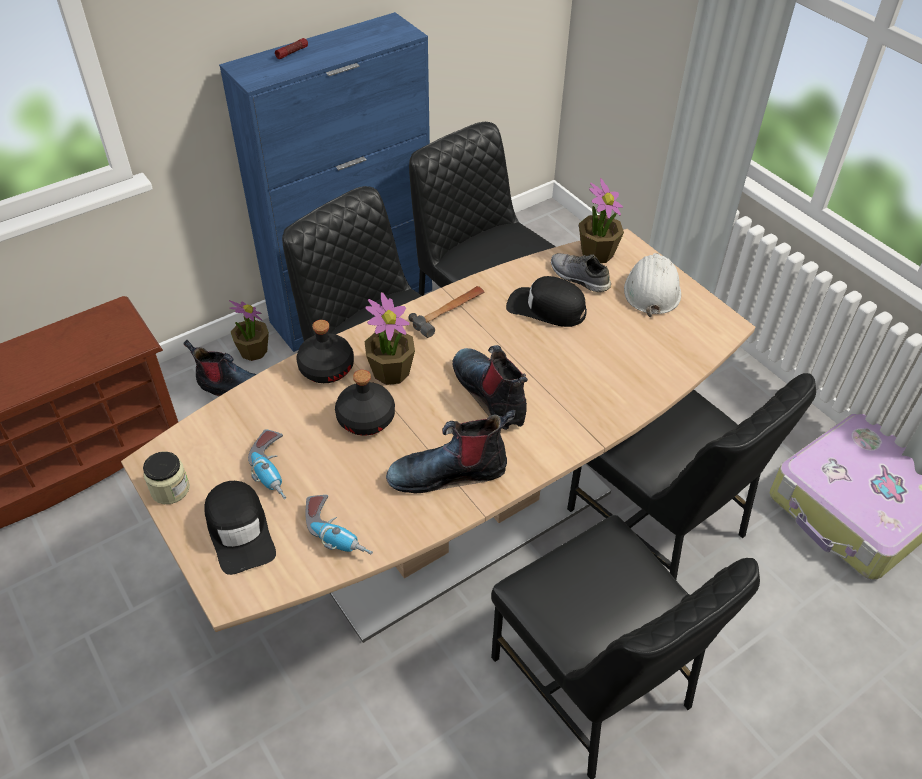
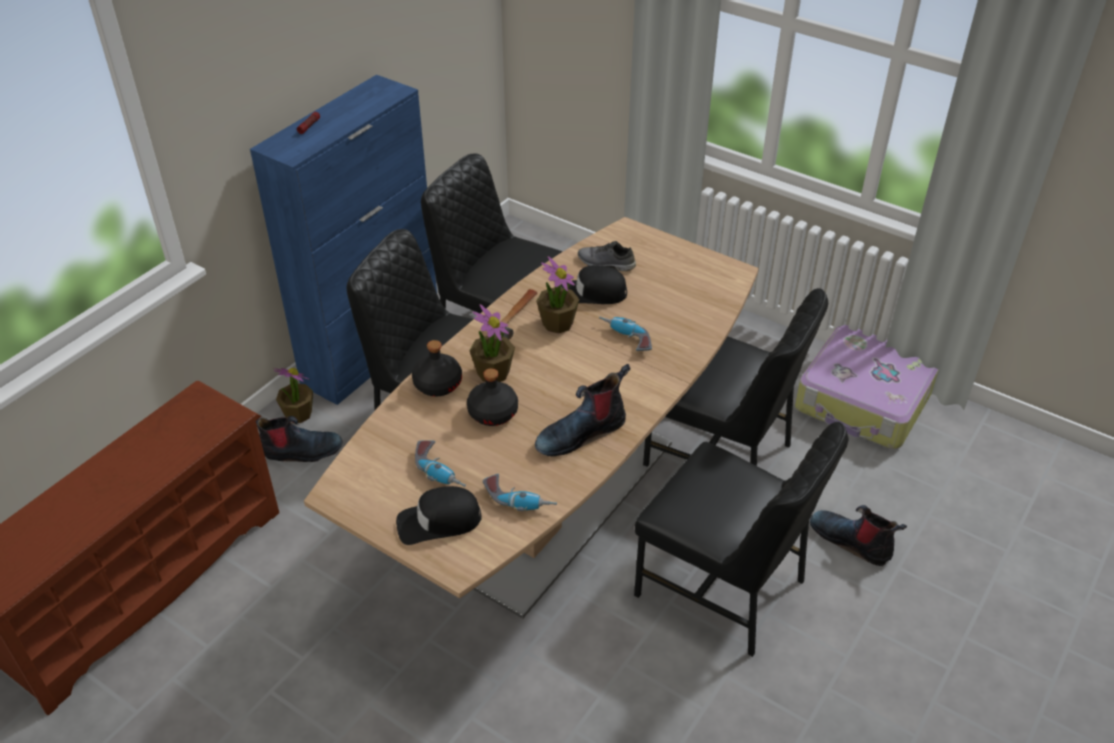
camera: 20 degrees left, 5 degrees down
(170, 489) = (361, 509): jar -> none
(240, 531) = (439, 521): black cap -> black cap turned 120 degrees clockwise
(491, 394) = (583, 368): boot -> boot (852, 541)
(556, 372) = (625, 339): none -> power drill
(597, 253) = (610, 241): potted plant -> potted plant (557, 323)
(651, 290) = (667, 259): white hard hat -> none

